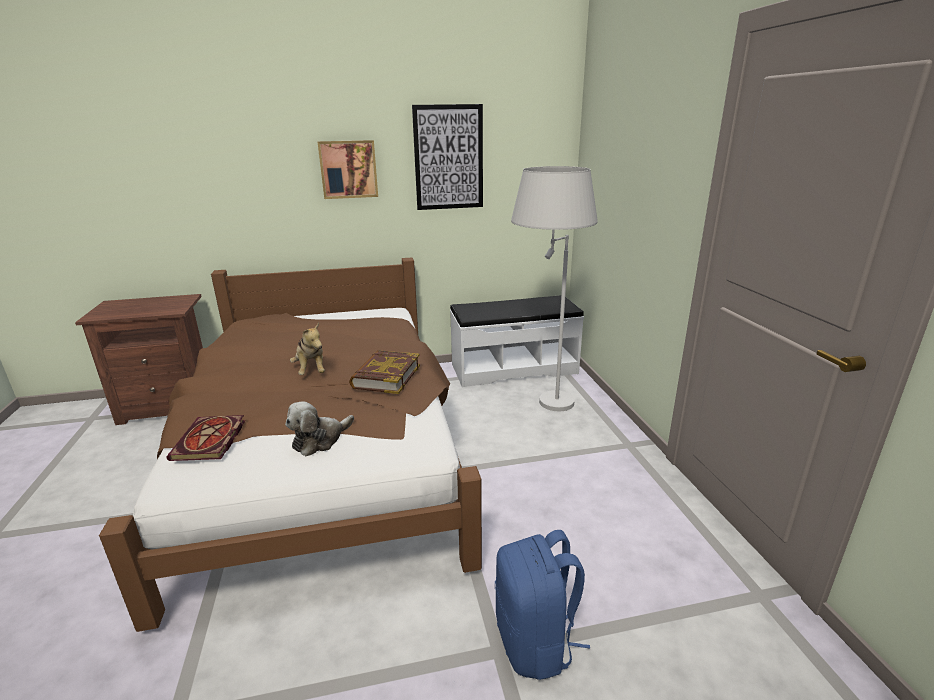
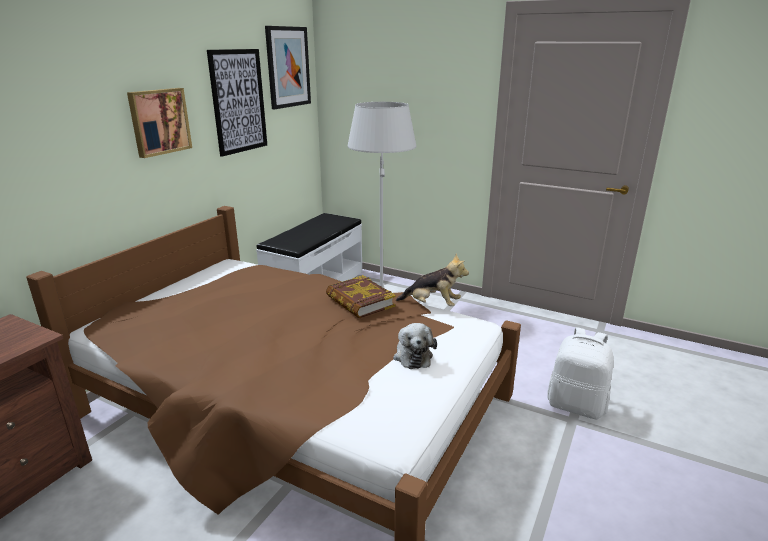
camera: 50 degrees left, 0 degrees up
(210, 441) = (351, 400): book -> none
(311, 370) = (290, 325): plush toy -> plush toy (432, 304)
(529, 125) = (288, 67): none -> picture
(535, 642) = (576, 405): blue backpack -> white backpack

